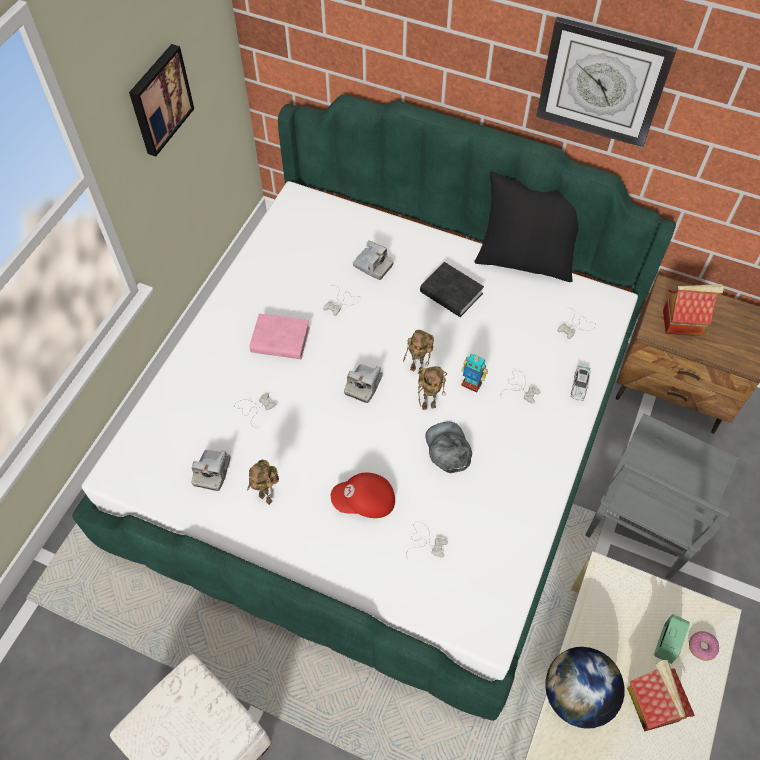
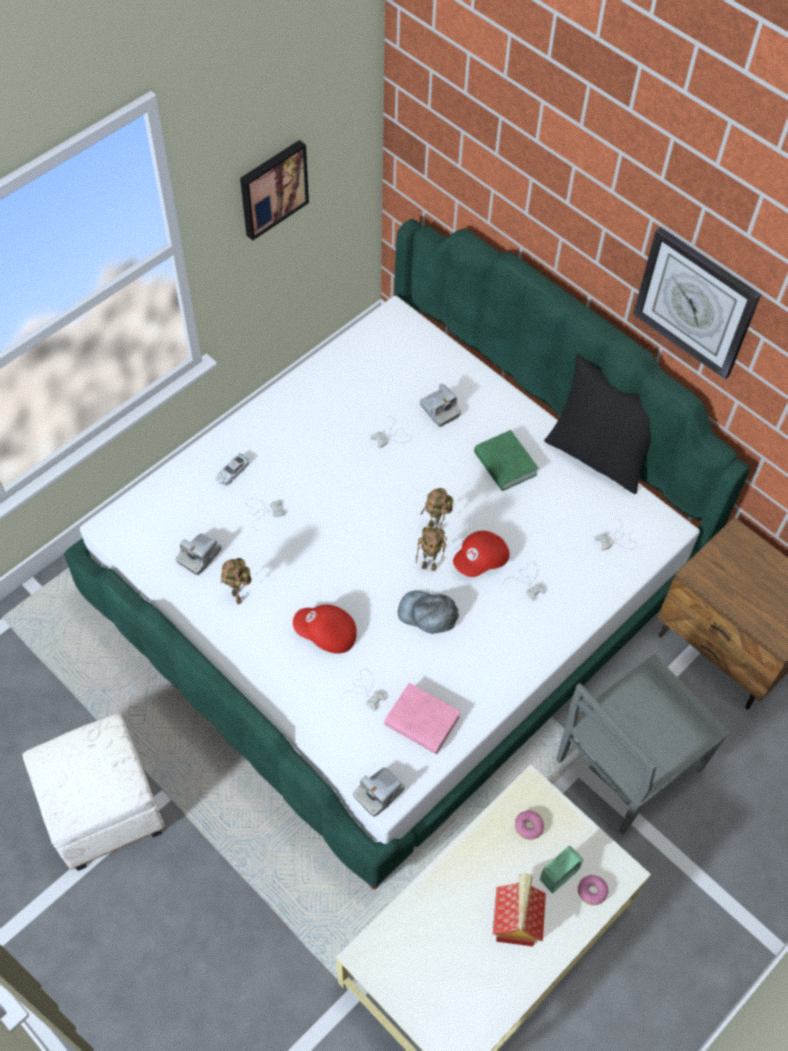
camera: 20 degrees right, 0 degrees up
(280, 340) = (316, 454): pink book -> pink book (422, 721)
(363, 385) = (375, 525): camera -> camera (379, 793)
(448, 448) = (428, 614): grey cap -> grey cap turned 75 degrees counterclockwise
(451, 293) = (505, 464): black book -> green book
(471, 384) = (481, 561): toy robot -> red cap
(577, 695) = (448, 885): globe -> none
(579, 386) = (589, 600): toy car -> toy car (232, 472)
(619, 609) = (528, 826): none -> donut
(682, 322) = (733, 574): toy house -> none

